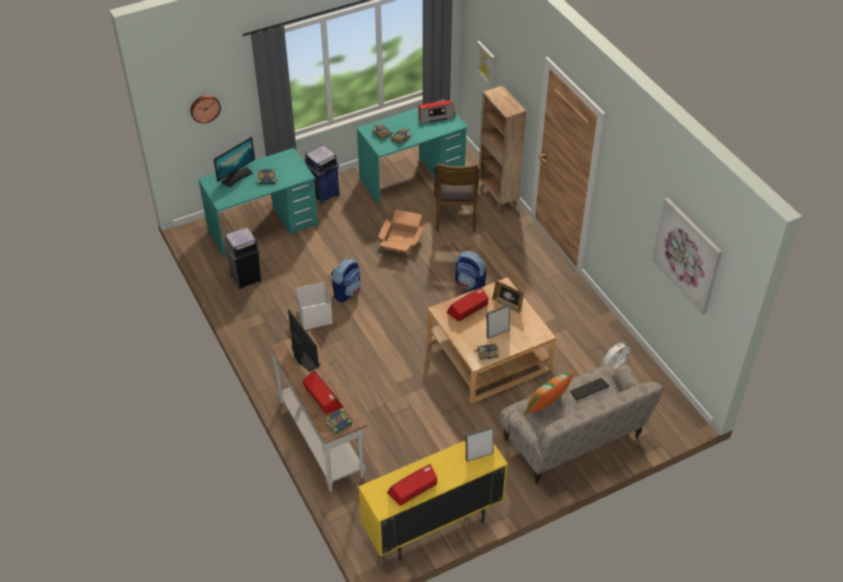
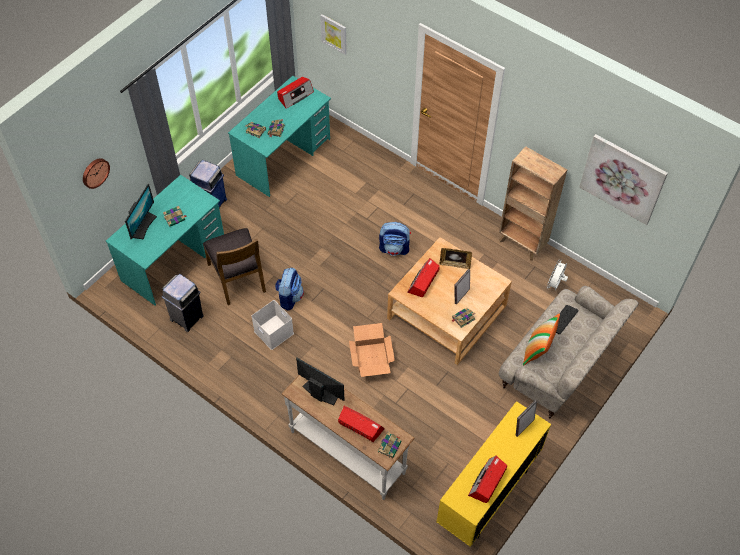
camera: 25 degrees left, 10 degrees up
(400, 240) = (309, 227): cardboard box -> cardboard box (370, 357)
(455, 213) = (343, 181): brown chair -> brown chair (238, 277)
(498, 198) = (372, 152): brown bookcase -> brown bookcase (522, 244)

